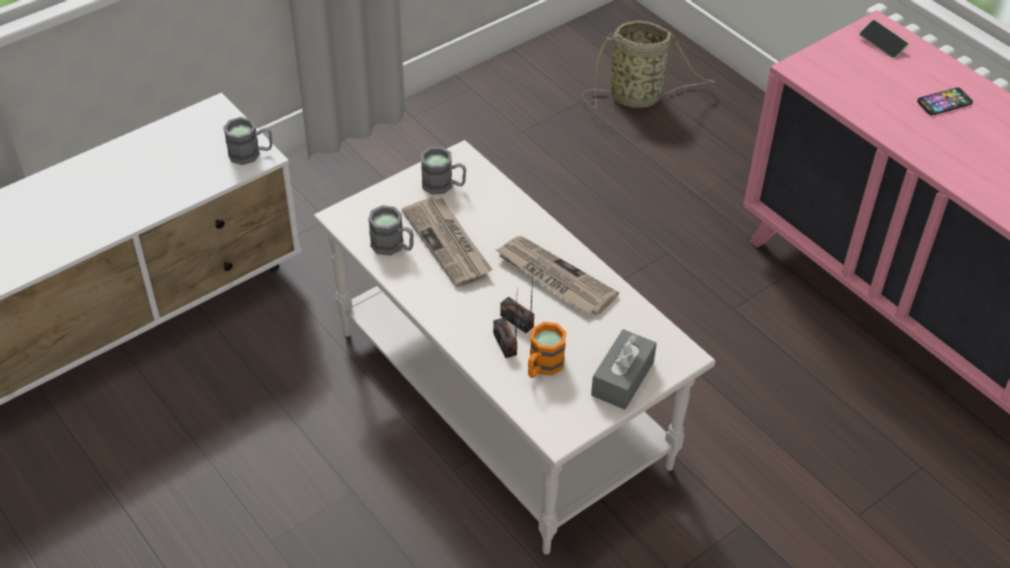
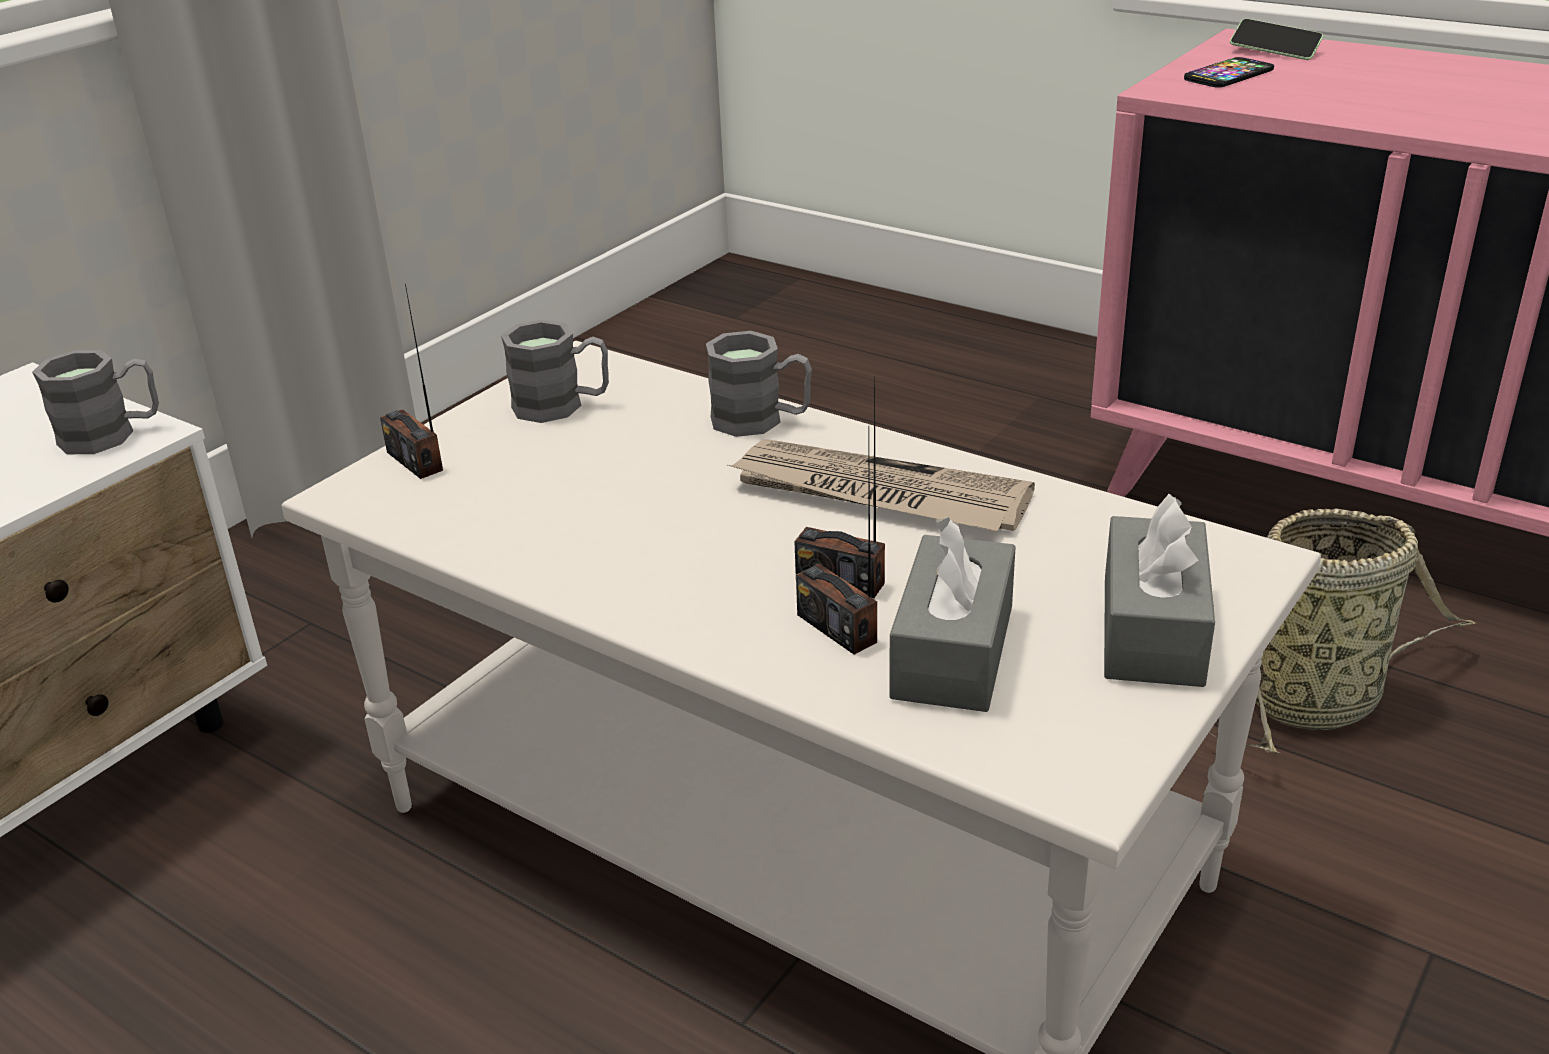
camera: 15 degrees left, 15 degrees down
(372, 204) = (415, 461): none -> radio
(393, 246) = (489, 517): grey mug -> grey mug (761, 420)
(448, 243) = (614, 487): newspaper -> none
(542, 367) = (953, 651): orange mug -> grey tissue box
(639, 97) = (812, 355): basket -> basket (1318, 700)
(944, 102) = (1446, 83): phone -> phone (1228, 75)

